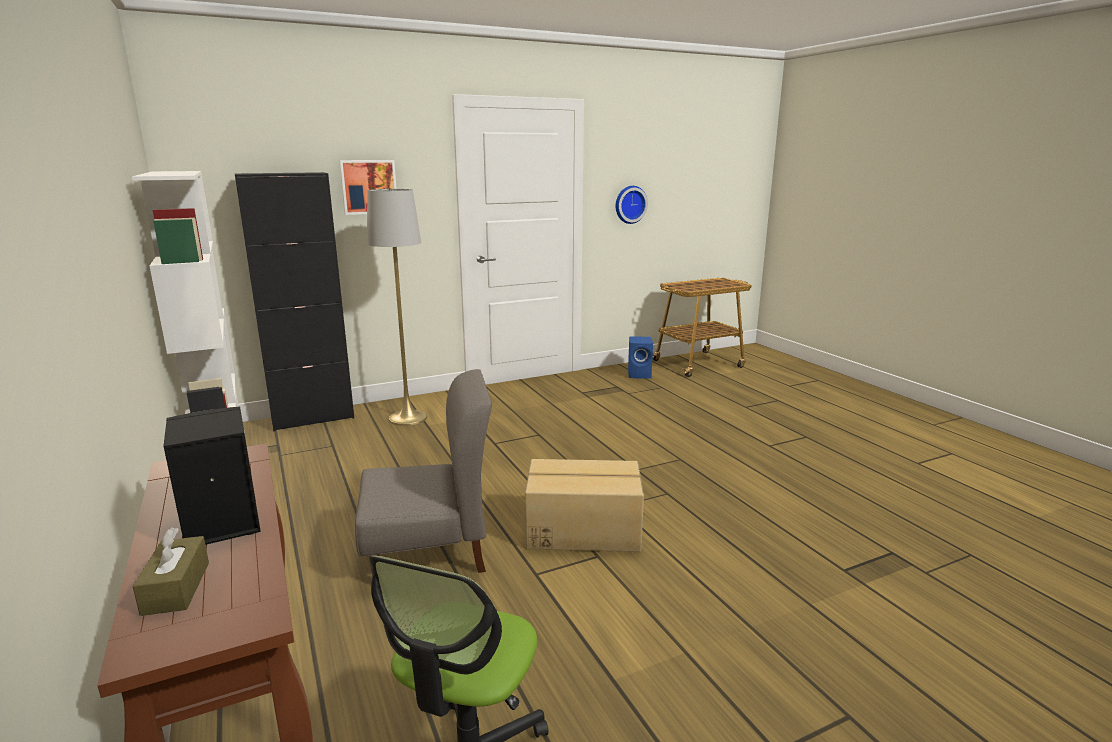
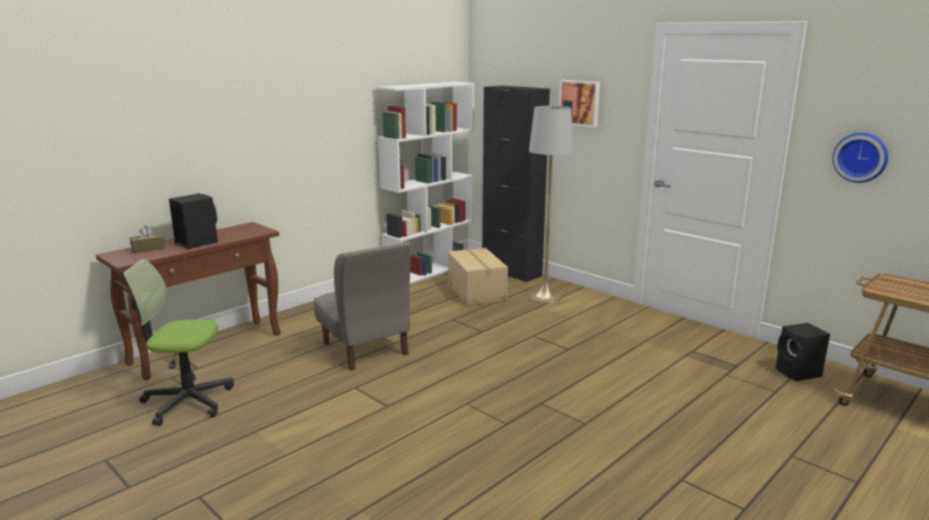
camera: 70 degrees right, 0 degrees up
(582, 529) = (420, 394): cardboard box -> cardboard box (477, 292)
(640, 374) = (798, 373): blue speaker -> black speaker

